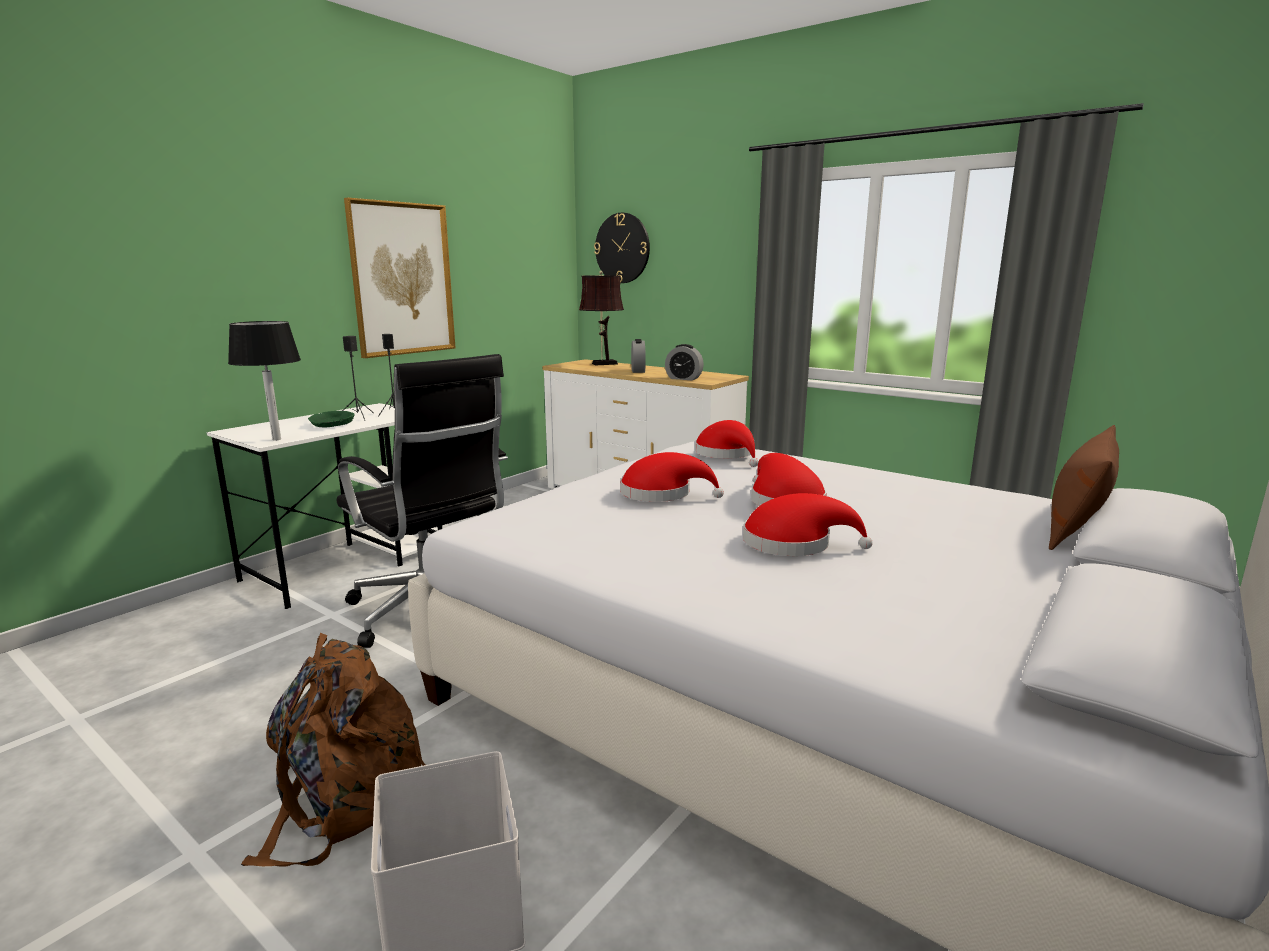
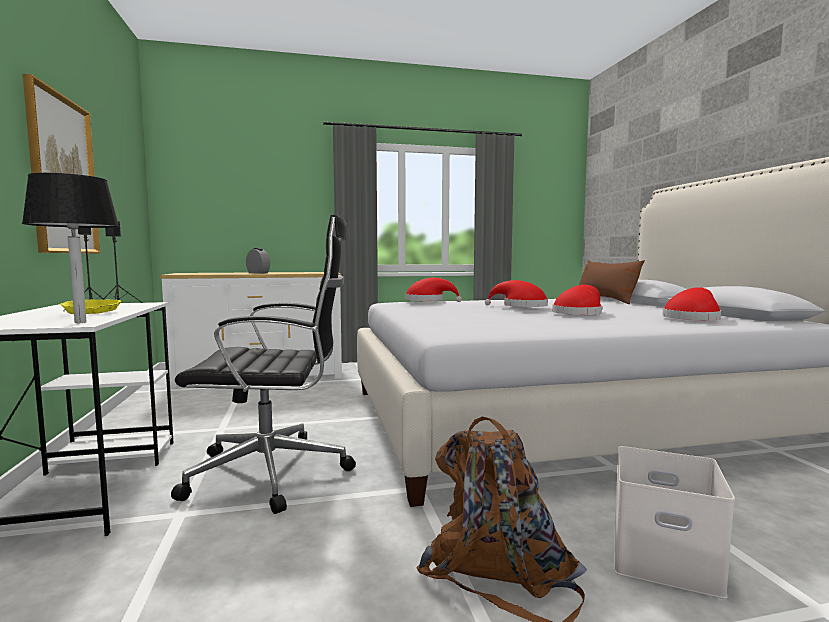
camera: 50 degrees left, 10 degrees down
(332, 425) = (92, 313): green bowl -> yellow bowl
(602, 364) = (208, 273): brown table lamp -> none
(622, 248) = (203, 182): wall clock -> none
(662, 494) = (466, 313): red hat -> red hat (692, 318)
(683, 378) = (309, 273): alarm clock -> none

